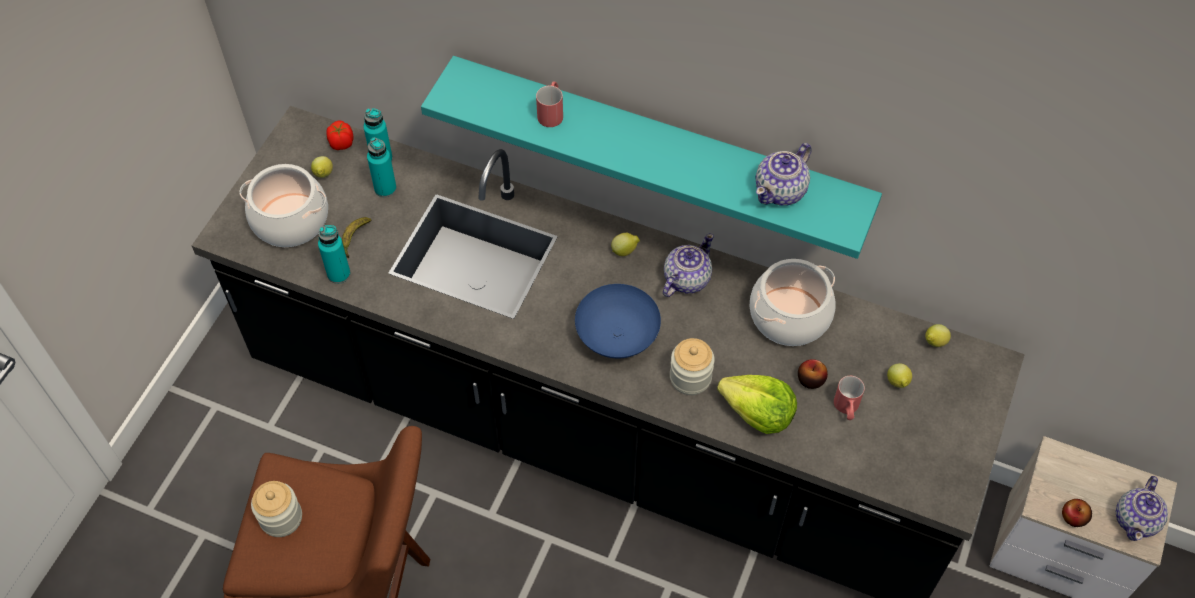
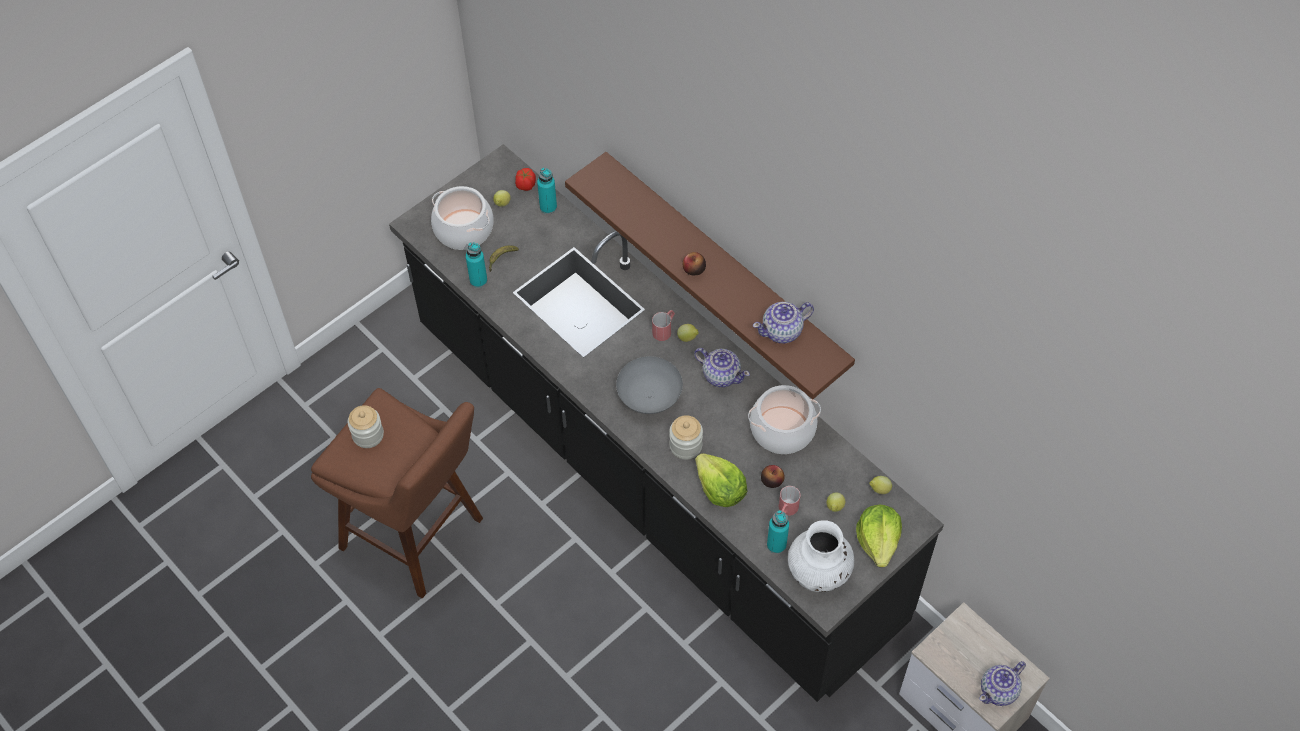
camera: 25 degrees right, 0 degrees up
(385, 188) = (540, 230): turquoise bottle -> turquoise bottle (776, 545)
(551, 112) = (652, 217): red mug -> red mug (664, 329)
(618, 335) = (650, 397): blue bowl -> grey bowl
(658, 146) = (724, 268): turquoise shelf -> brown shelf
(686, 279) = (721, 375): teapot -> teapot turned 60 degrees clockwise
(923, 467) = (818, 573): none -> white vase
(967, 402) = (878, 541): none -> lettuce
(1073, 517) = (950, 669): apple -> apple (694, 269)

